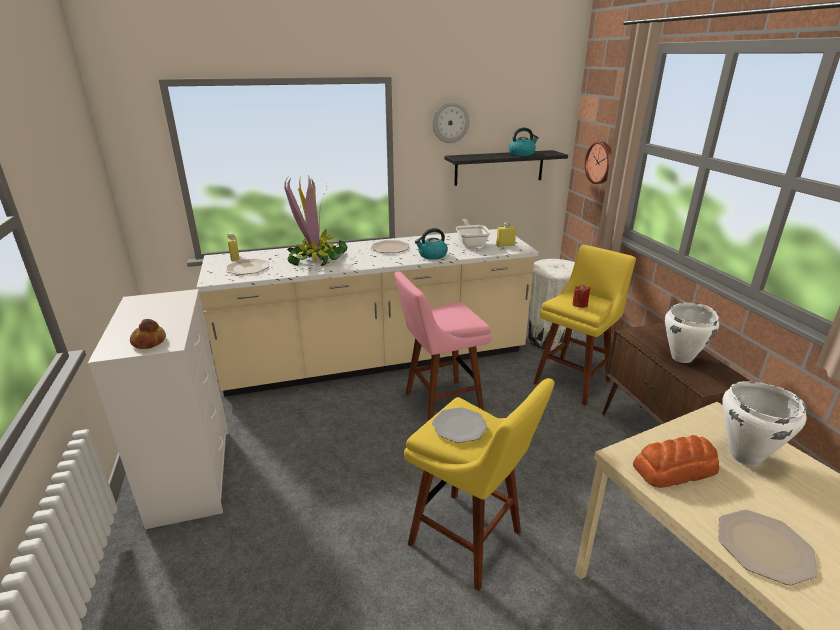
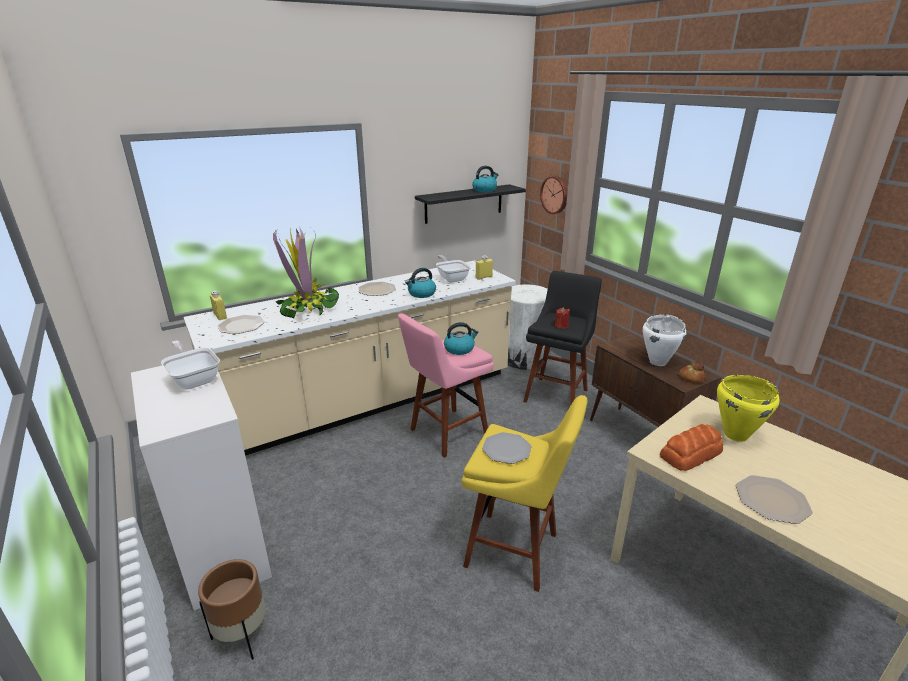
camera: 15 degrees left, 0 degrees up
(149, 342) = (194, 415): bread -> bread (691, 378)
(170, 309) = (194, 379): none -> frying pan
(175, 563) = (242, 635): none -> brown planter
(450, 122) = (418, 164): wall clock -> none
(457, 316) = (459, 349): none -> kettle
(574, 380) = (557, 393): yellow stool -> black stool
(744, 456) = (735, 435): white cooking pot -> yellow cooking pot

